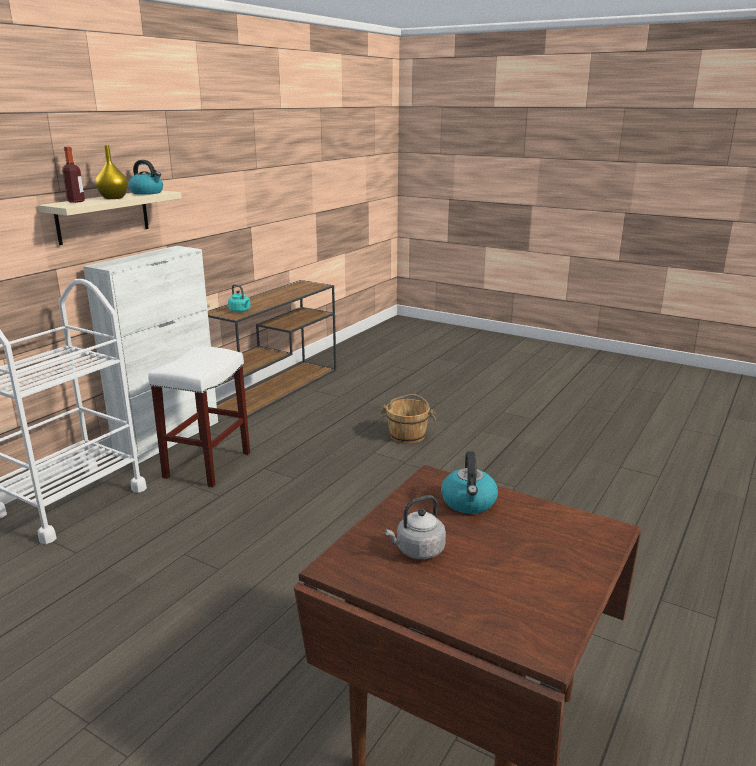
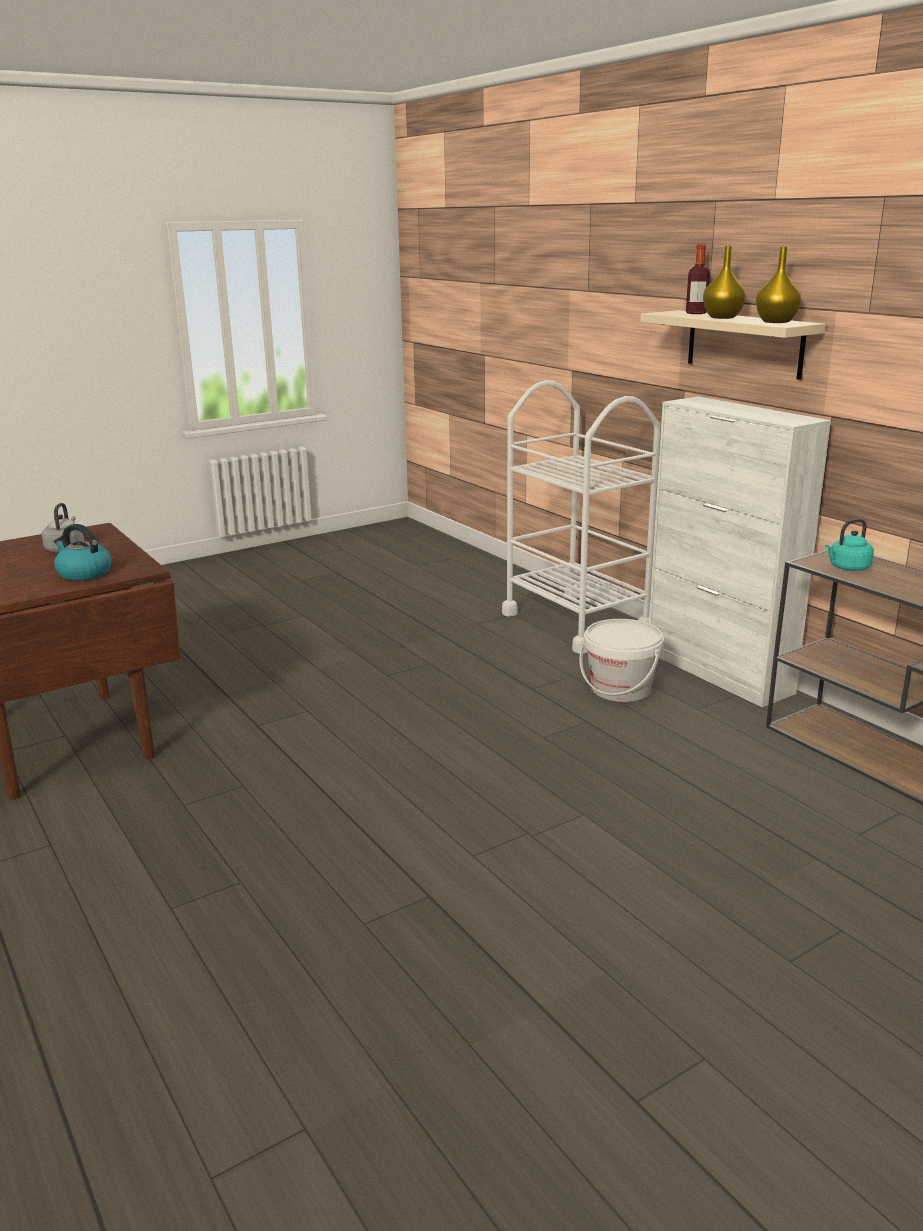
camera: 115 degrees right, 0 degrees up
(147, 193) = (777, 322): kettle -> yellow vase
(207, 464) = (620, 689): white stool -> white bucket
(407, 435) = (632, 866): brown bucket -> none

